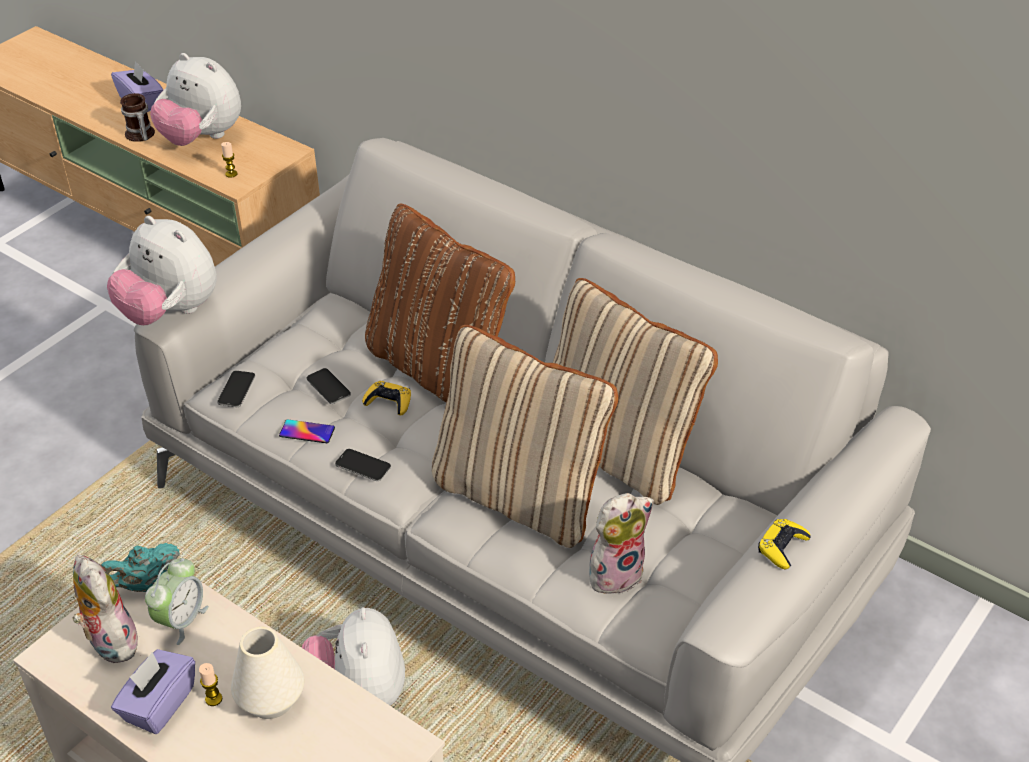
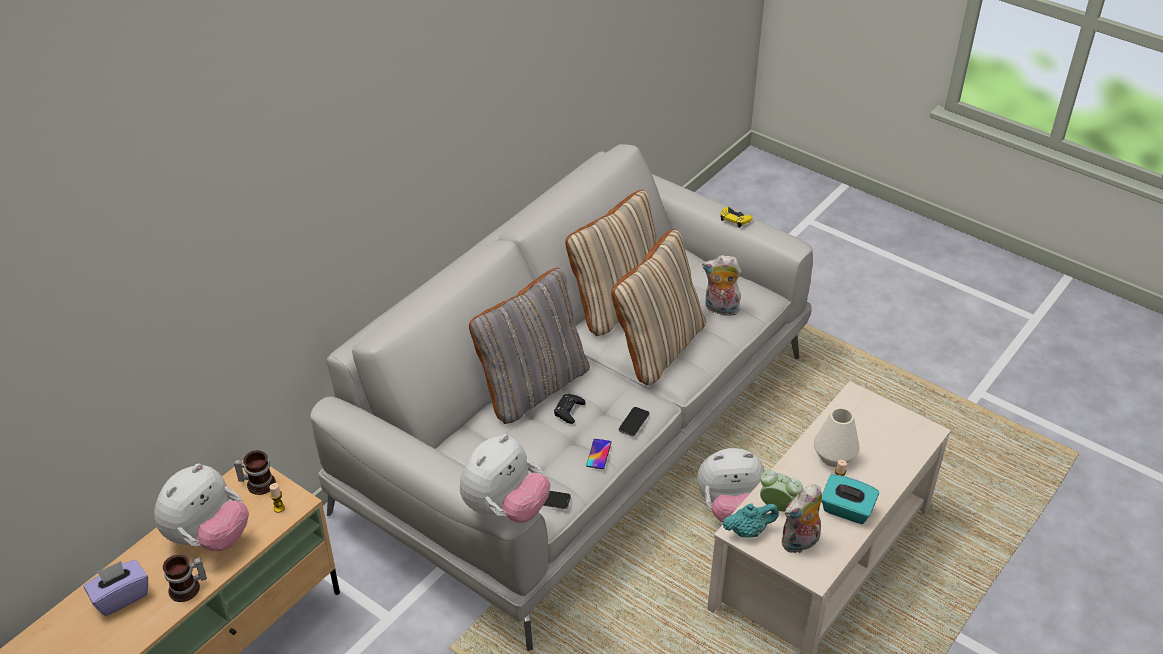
camera: 90 degrees left, 0 degrees up
(145, 584) = (748, 531): turquoise teapot -> turquoise teapot turned 75 degrees counterclockwise
(159, 704) = (846, 510): purple tissue box -> turquoise tissue box
(269, 157) = (258, 483): none -> mug
(328, 387) = (551, 444): phone -> none
(388, 402) = (569, 411): yellow game controller -> black game controller
(439, 369) = (532, 386): brown pillow -> grey pillow
(616, 573) = (720, 309): plush toy -> plush toy turned 45 degrees counterclockwise

